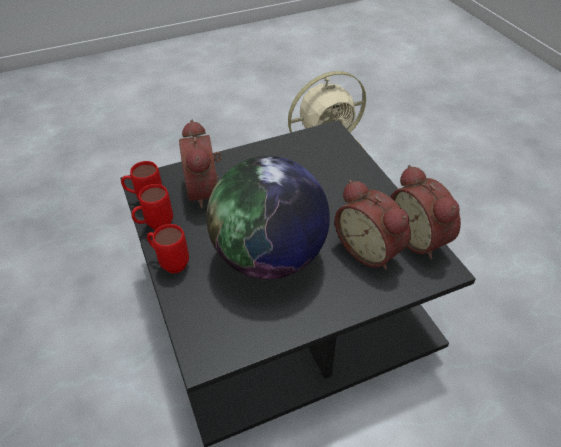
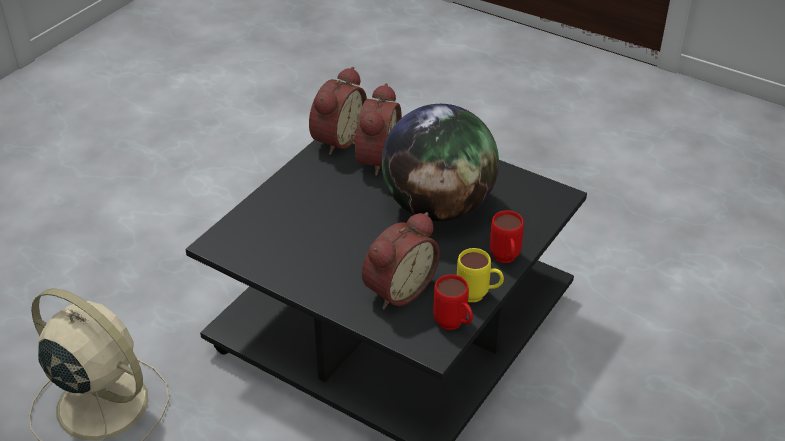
camera: 125 degrees left, 5 degrees down
(155, 226) = (478, 296): red mug -> yellow mug

